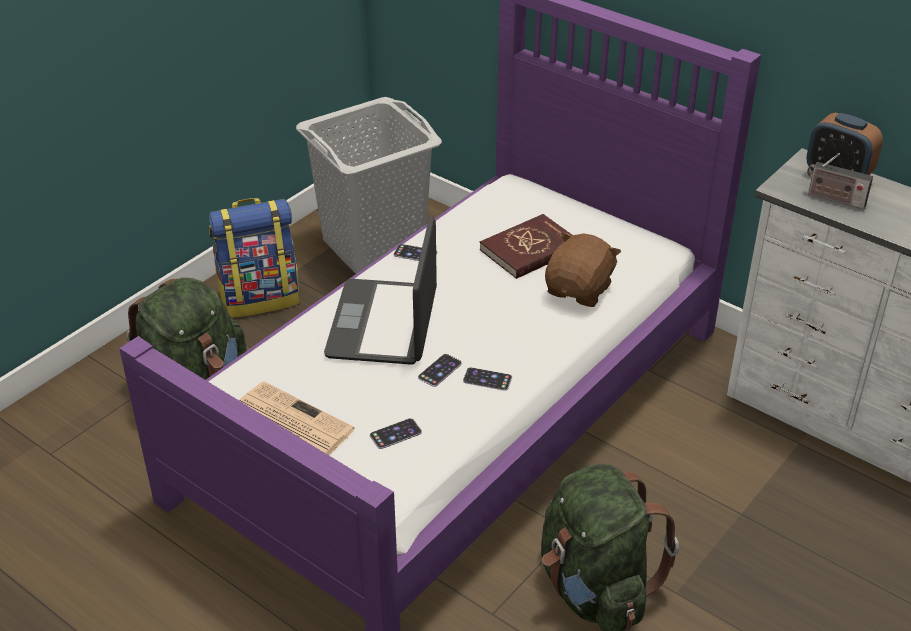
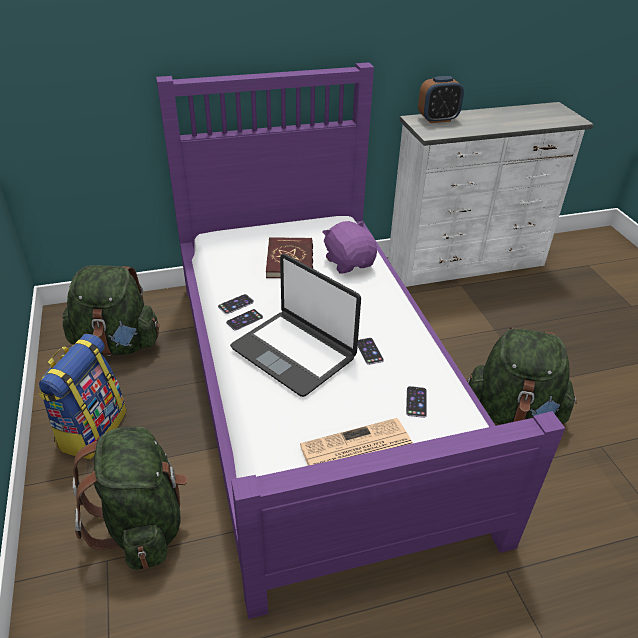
camera: 55 degrees left, 0 degrees up
(374, 246) = (117, 344): grey laundry basket -> green backpack
(487, 379) = (397, 335): phone -> phone (244, 320)
(579, 290) = (349, 262): brown plush toy -> purple plush toy
(833, 199) = (456, 128): radio -> none

